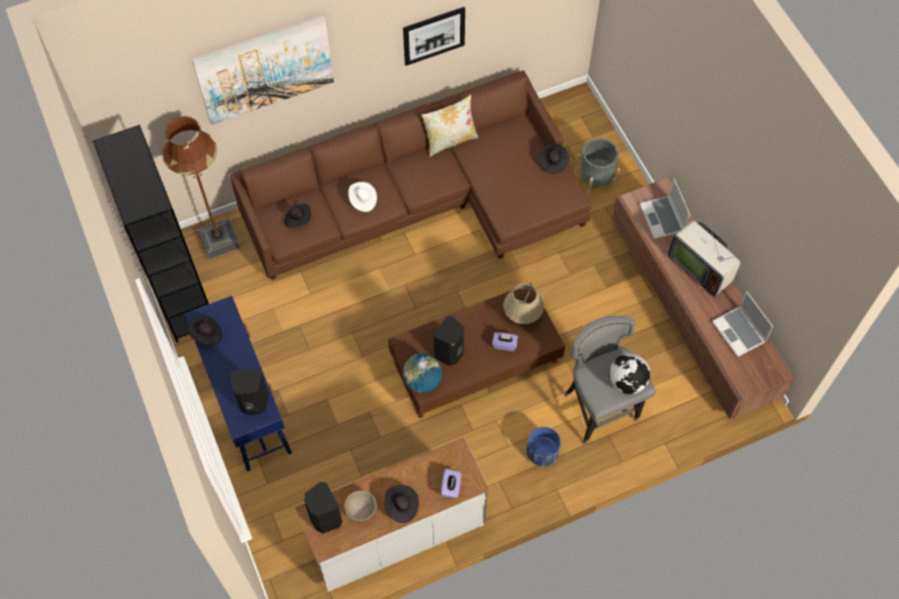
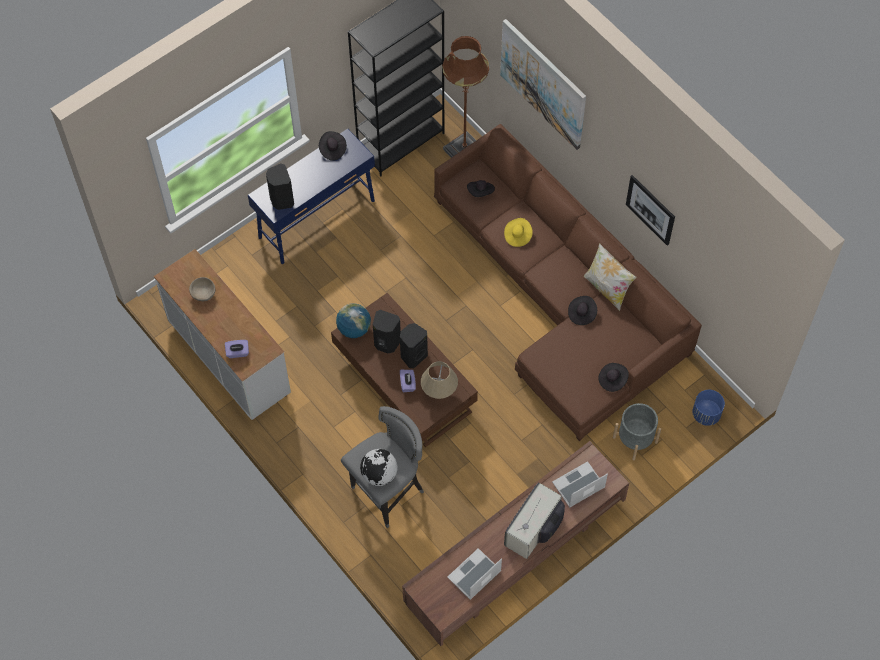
camera: 75 degrees right, 0 degrees up
(325, 518) = (190, 271): black speaker -> black speaker (413, 355)
(362, 201) = (517, 236): white hat -> yellow hat
(401, 507) = (212, 321): black hat -> black hat (581, 313)
(542, 452) = (334, 455): blue planter -> blue planter (706, 414)

